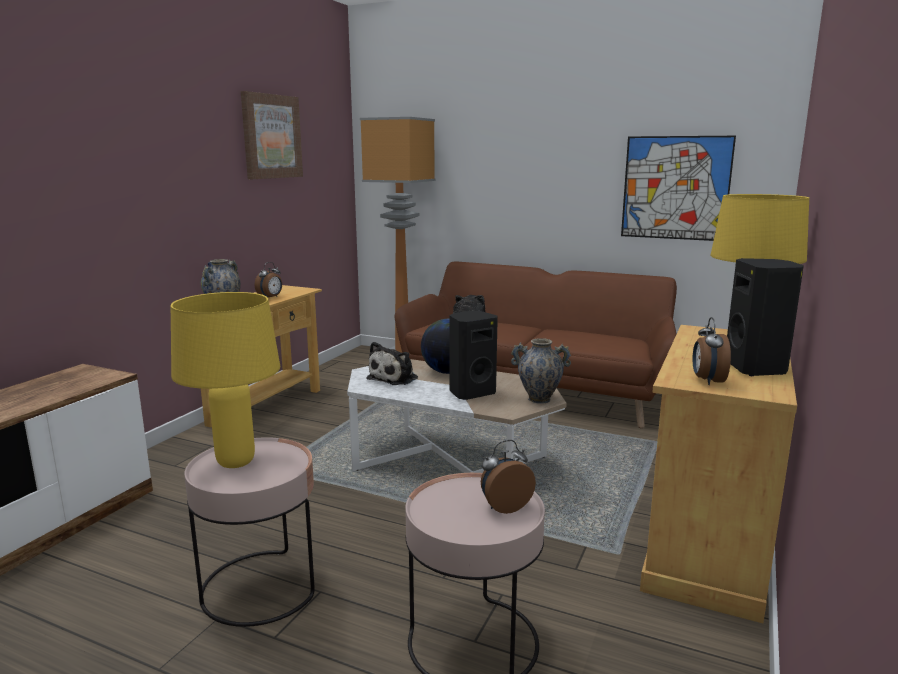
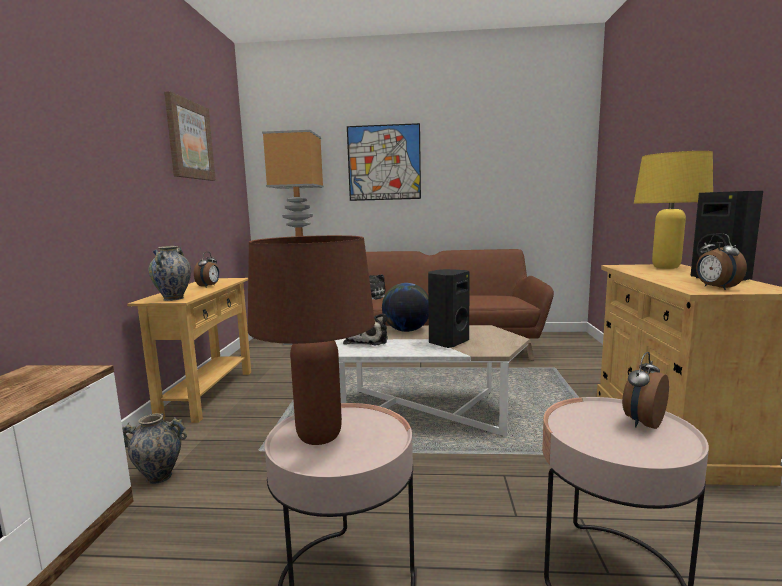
camera: 20 degrees left, 5 degrees down
(236, 461) = (319, 436): yellow table lamp -> brown table lamp
(539, 399) = (506, 339): vase -> vase (159, 477)
(675, 188) = (515, 184): picture -> picture (384, 162)

